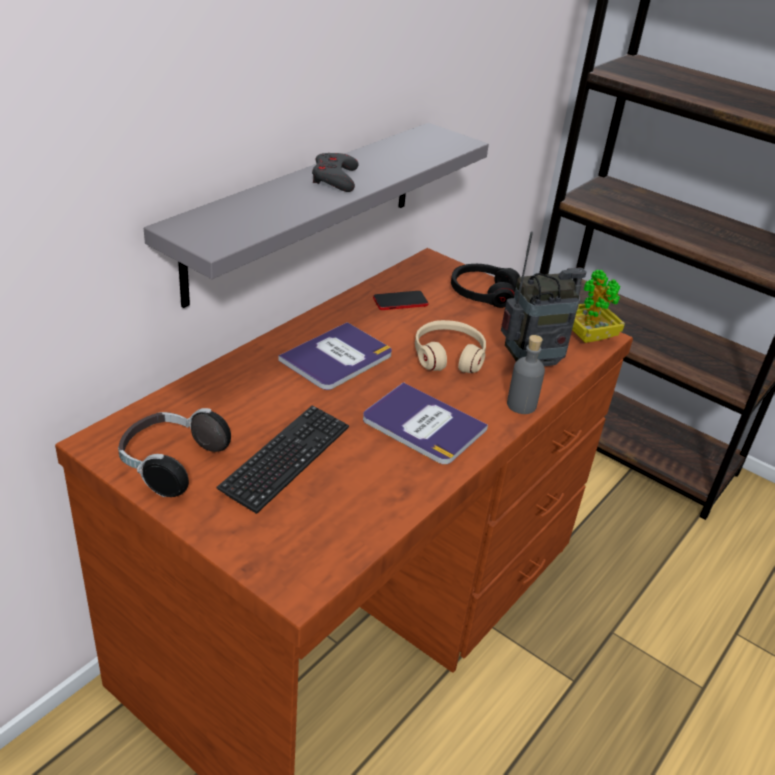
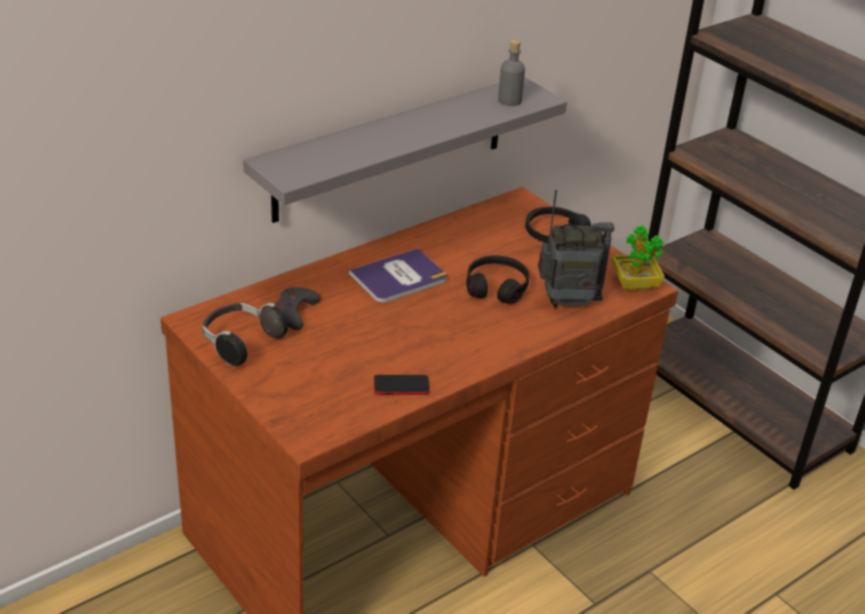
camera: 15 degrees right, 0 degrees up
(286, 459) = (328, 351): keyboard -> none
(335, 178) = (410, 127): grey game controller -> grey game controller (294, 312)
(400, 301) = (474, 235): phone -> phone (401, 386)
(423, 425) = (449, 340): book -> none
(448, 356) = (496, 287): beige headphones -> black headphones
(521, 405) = (541, 335): grey bottle -> grey bottle (509, 100)

